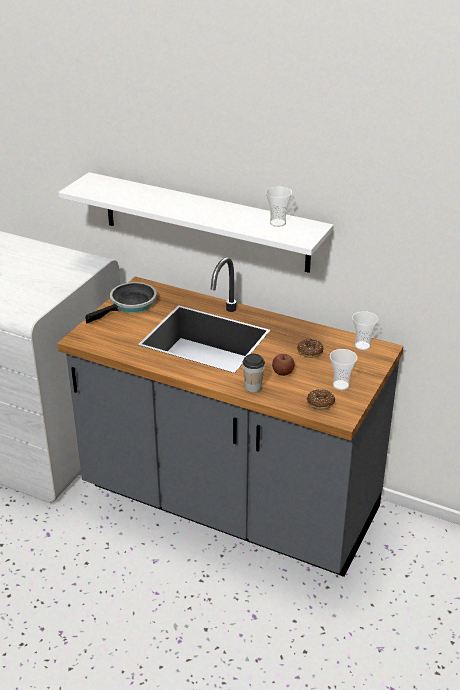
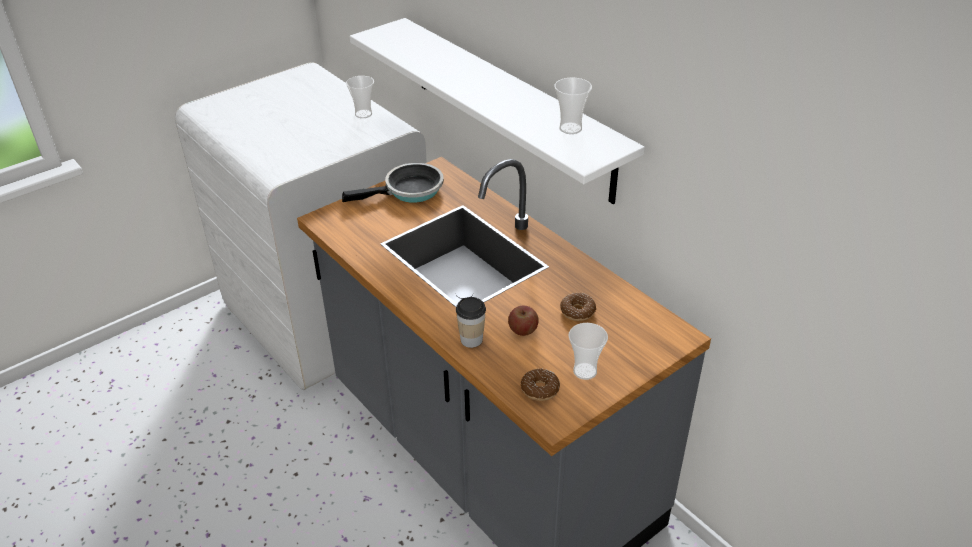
camera: 25 degrees right, 5 degrees up
(362, 345) = (653, 322): cup -> cup (363, 114)

